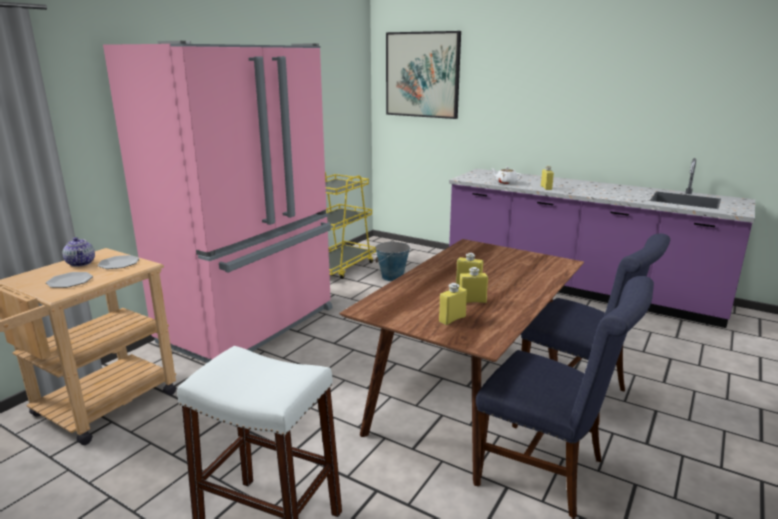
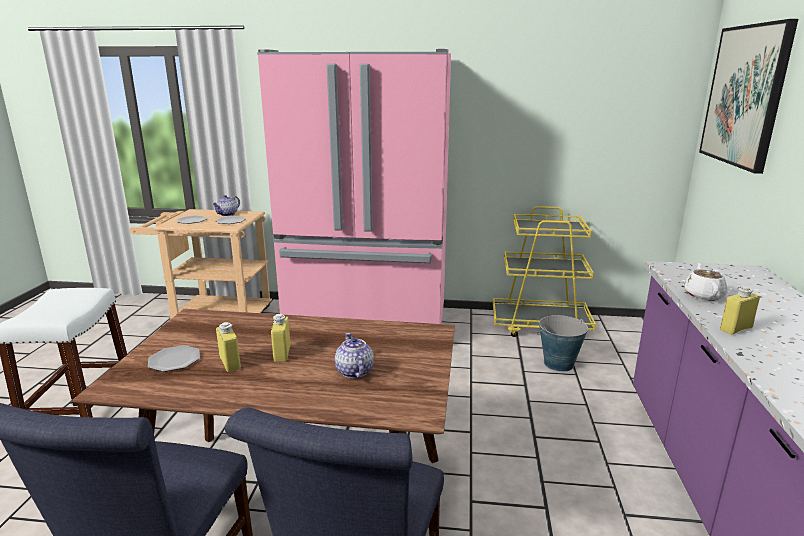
camera: 65 degrees right, 0 degrees up
(452, 319) = (175, 360): yellow bottle -> plate
(509, 269) = (353, 371): none -> teapot

